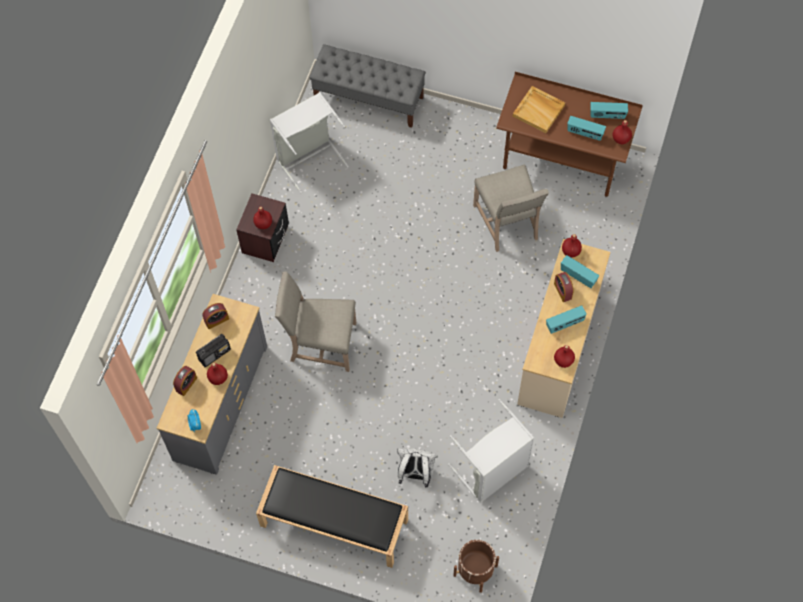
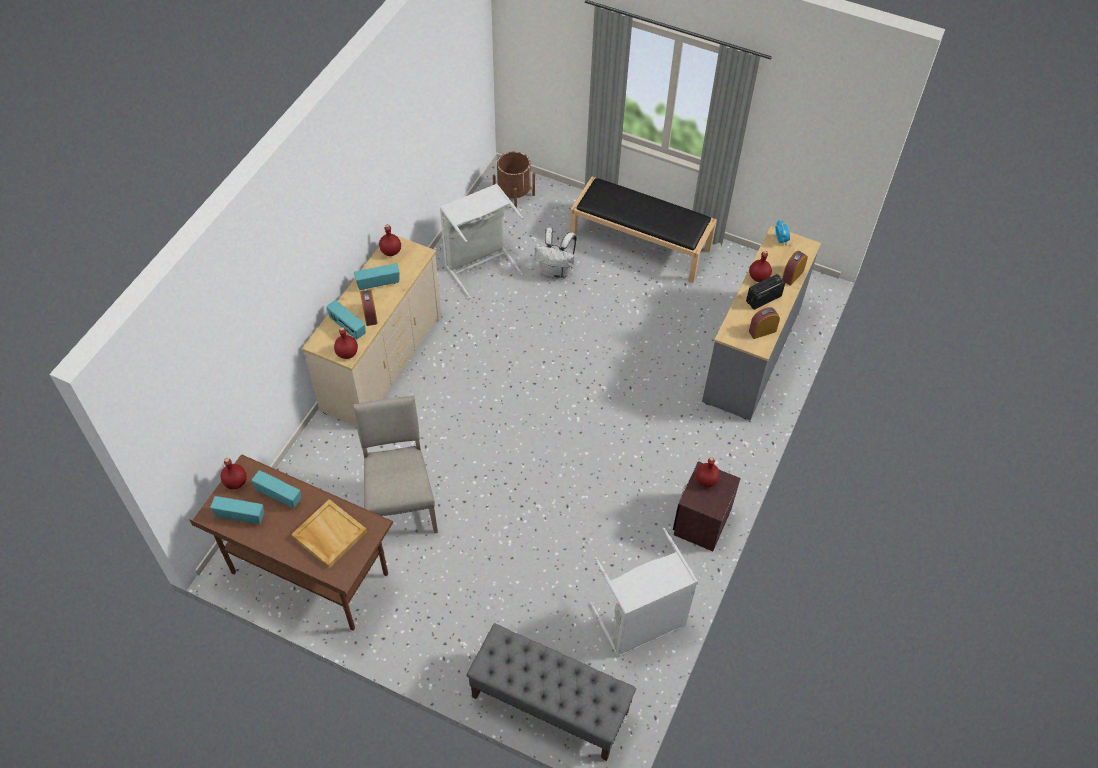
camera: 175 degrees left, 10 degrees down
(320, 343) = (641, 398): beige chair -> none

